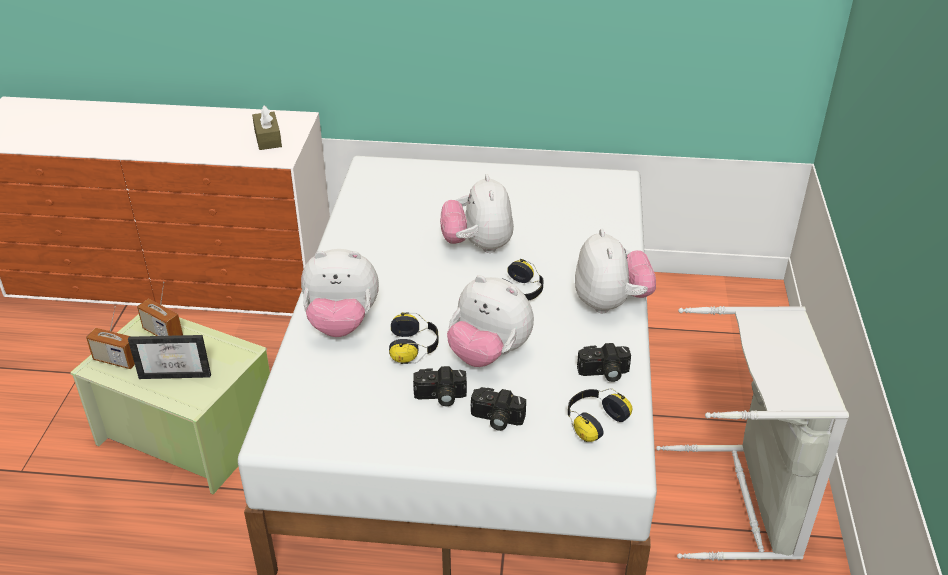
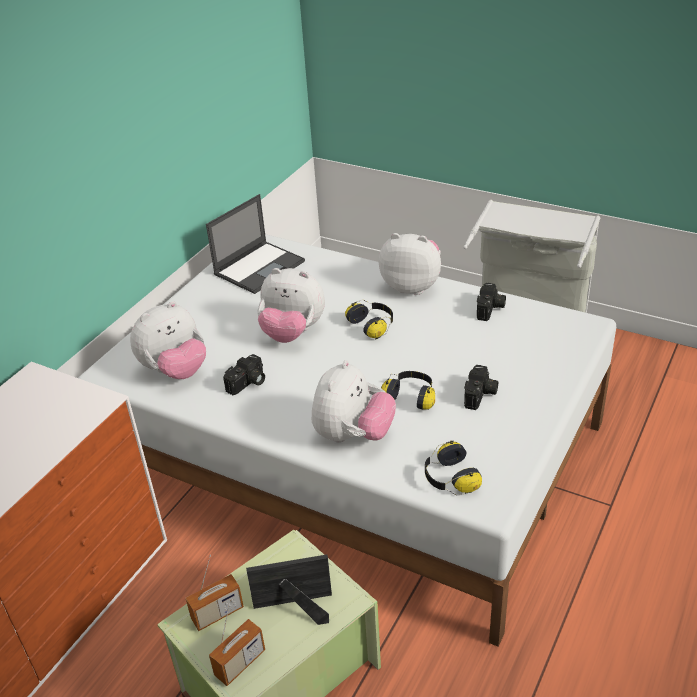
camera: 65 degrees left, 0 degrees up
(178, 372) = (292, 607): picture frame -> picture frame turned 120 degrees counterclockwise
(268, 138) = (51, 405): brown tissue box -> none
(489, 354) = (440, 358): plush toy -> plush toy (175, 370)
(496, 419) = (519, 372): camera -> camera (248, 383)
(575, 195) = (260, 267): none -> laptop
(593, 421) = (540, 327): headphones -> headphones (449, 478)

